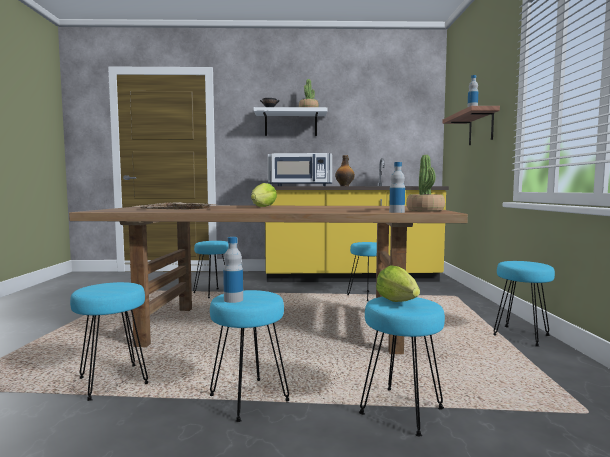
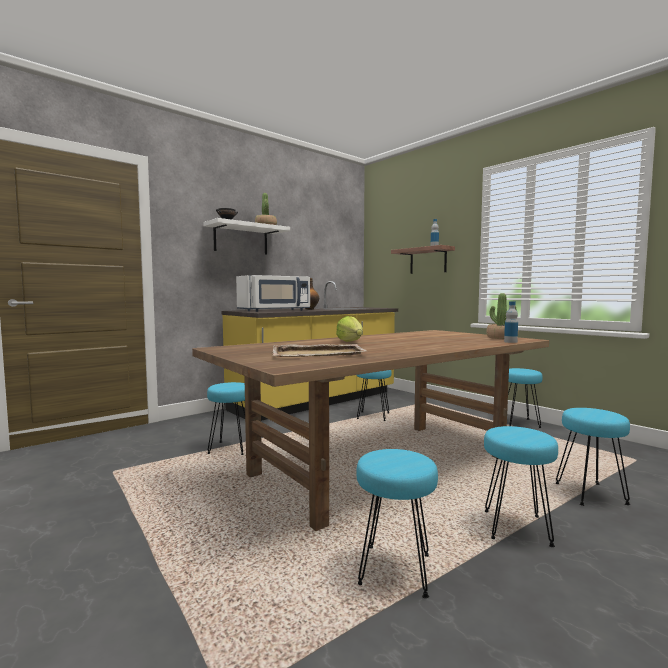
camera: 40 degrees left, 0 degrees up
(233, 300) = (528, 439): bottle -> none
(399, 302) = (594, 413): lettuce -> none

